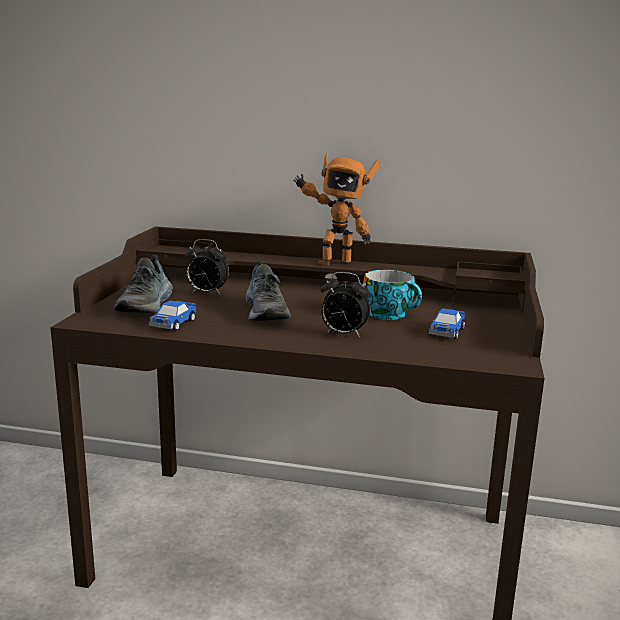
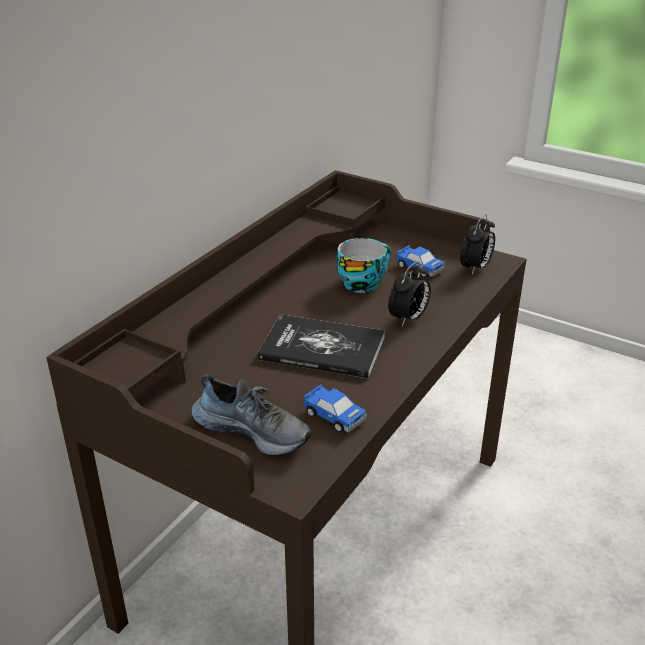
camera: 70 degrees left, 15 degrees up
(206, 293) = (230, 379): alarm clock -> alarm clock (475, 268)
(267, 312) = (322, 348): shoe -> book
(333, 262) = (243, 269): toy robot -> none

